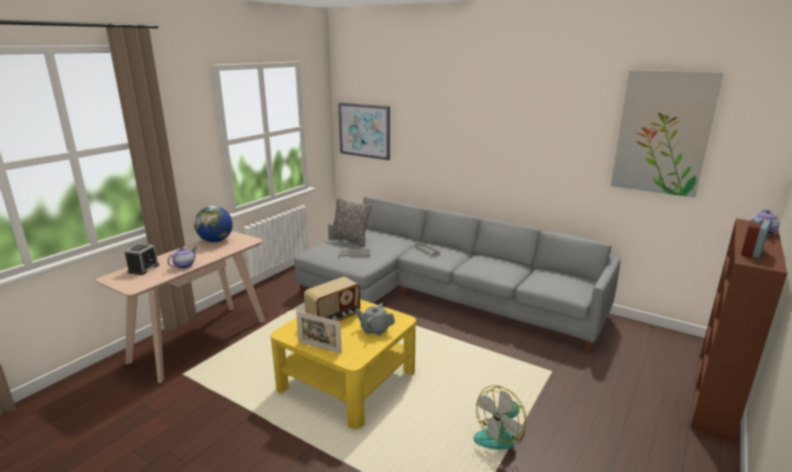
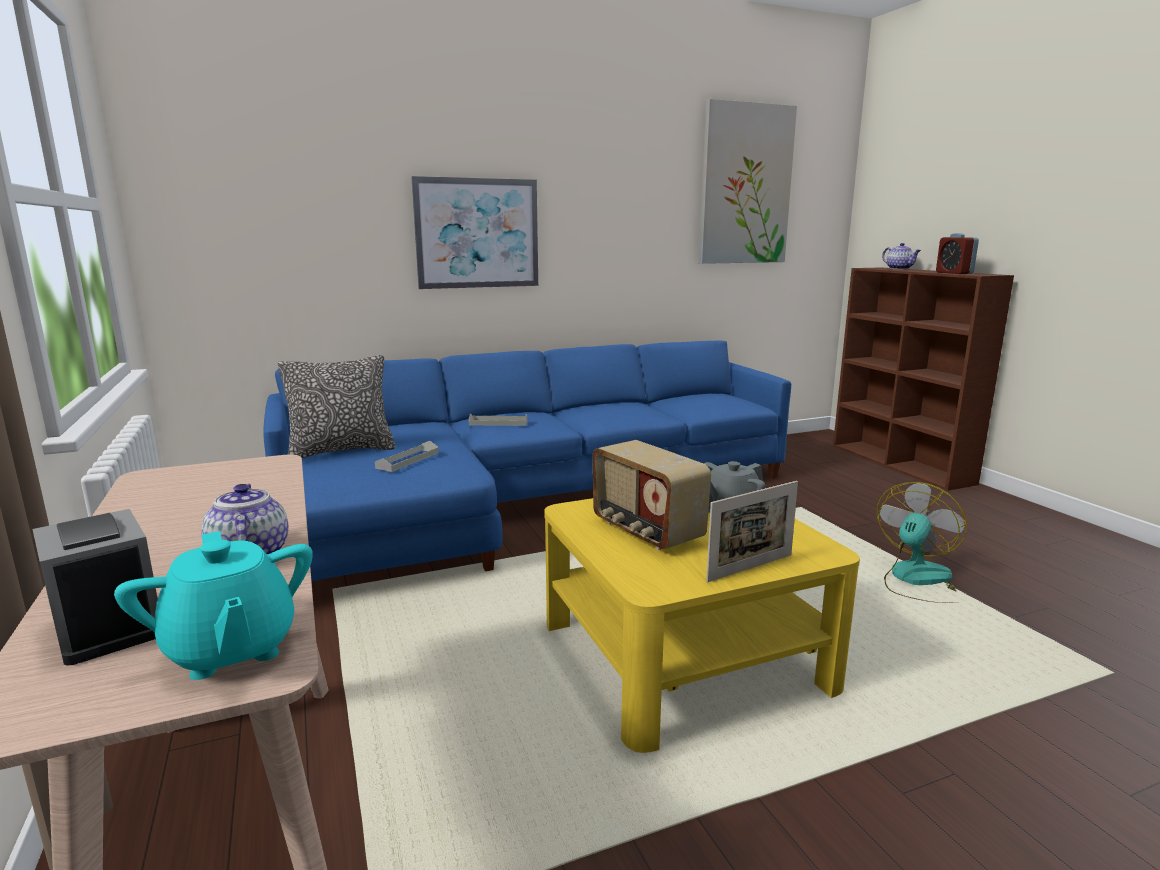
camera: 55 degrees left, 5 degrees down
(139, 283) = (231, 649): none -> turquoise teapot
(216, 241) = (162, 494): globe -> none
(334, 318) = (645, 531): radio -> radio turned 150 degrees clockwise
(364, 130) = (232, 222): picture -> picture (477, 233)
(438, 294) = (521, 501): grey sofa -> blue sofa
(500, 435) = (917, 581): fan -> fan turned 135 degrees counterclockwise

